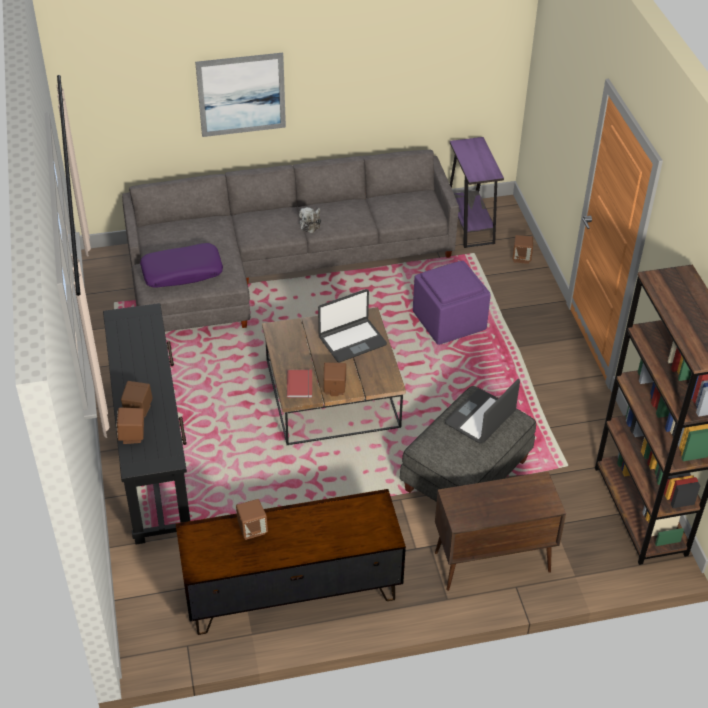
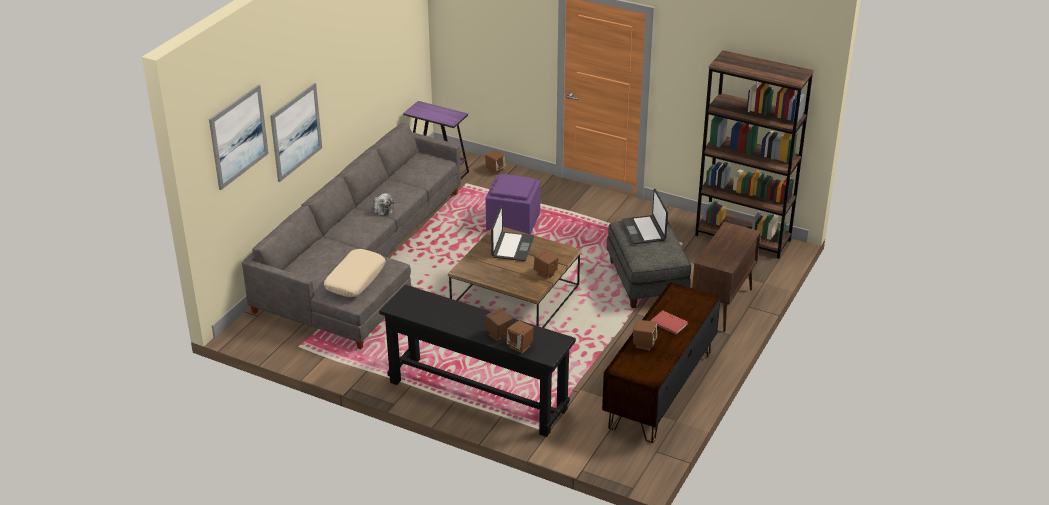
camera: 50 degrees left, 10 degrees down
(136, 66) = (238, 136): none -> picture
(182, 272) = (355, 279): purple pillow -> beige pillow
(301, 384) = (525, 284): red book -> red book (669, 323)

